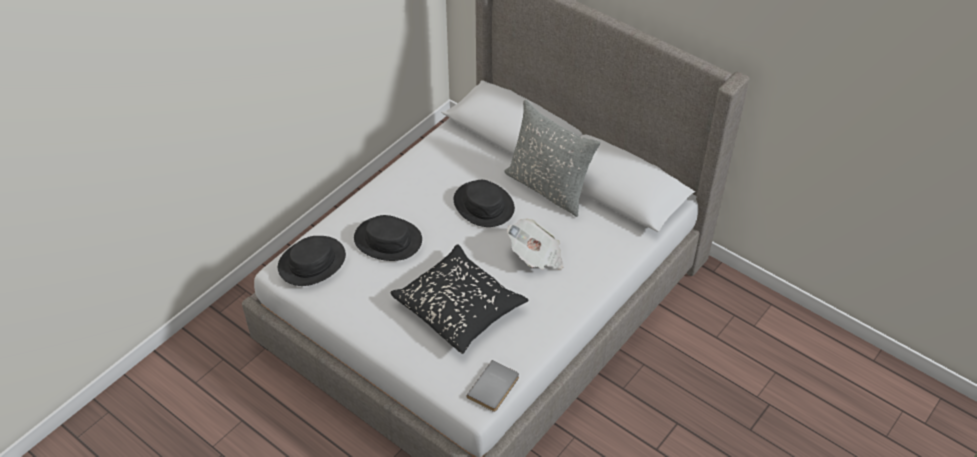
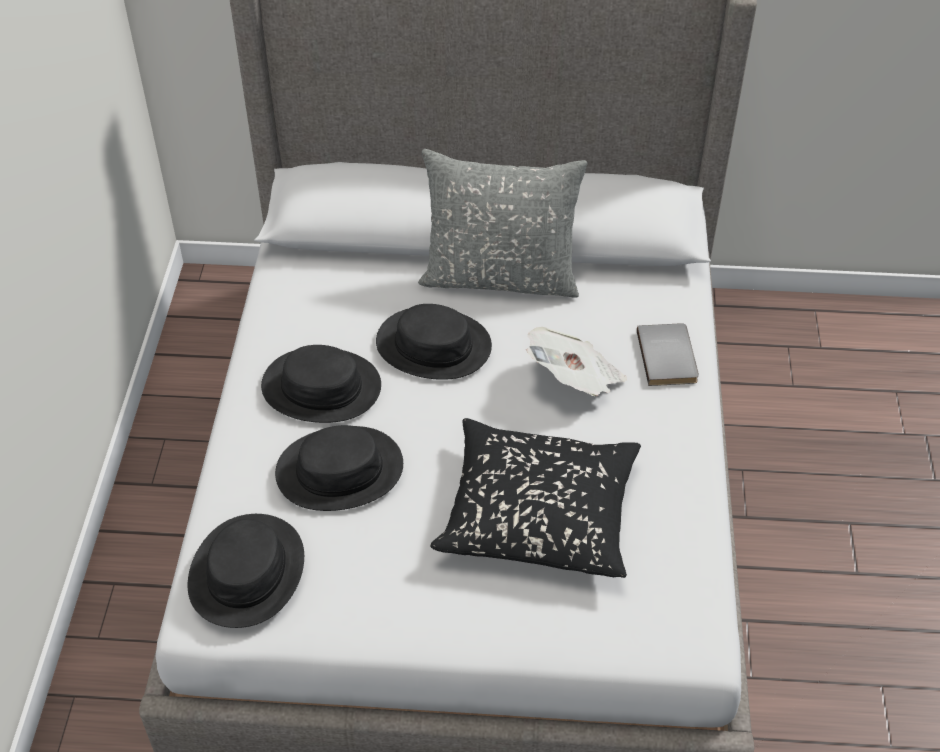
camera: 35 degrees left, 0 degrees up
(414, 198) = (321, 387): none -> black hat
(495, 388) = (700, 602): grey book -> grey book (669, 357)

